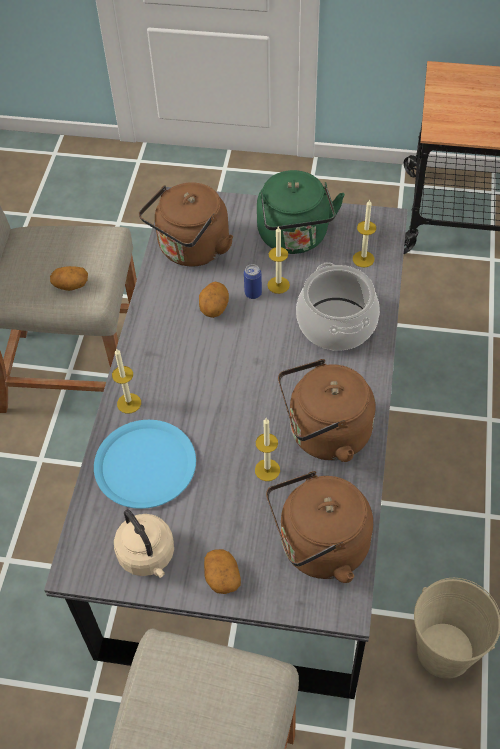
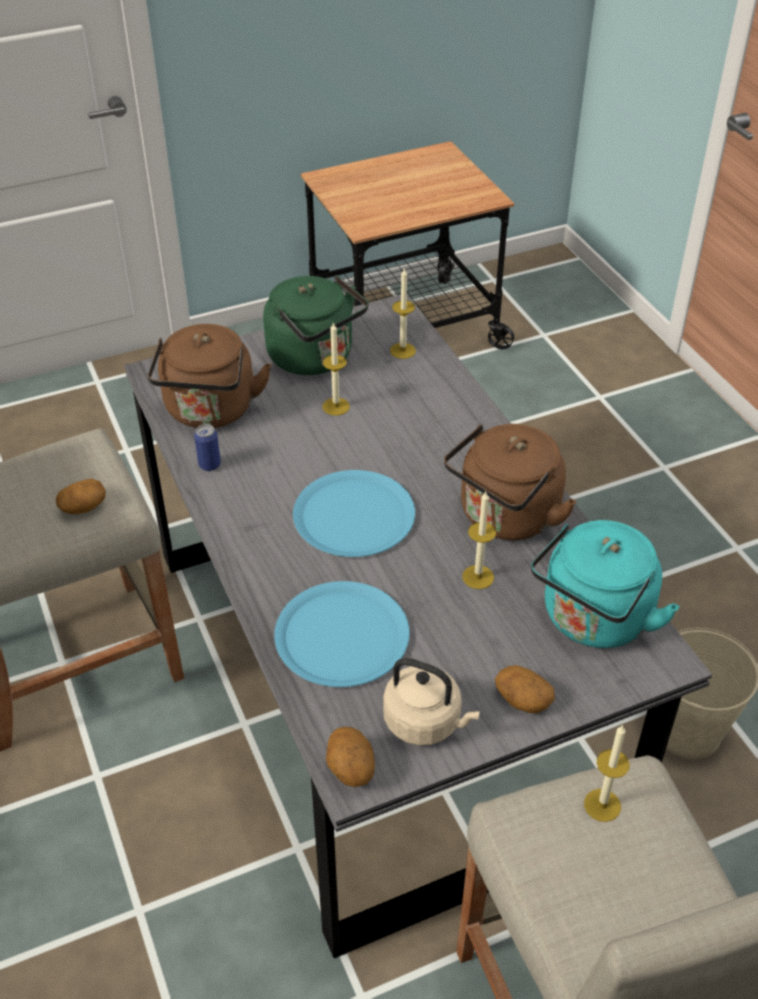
camera: 35 degrees left, 10 degrees down
(129, 403) = (269, 585): candle -> candle (602, 805)
(214, 309) = (285, 455): potato -> potato (350, 770)
(223, 379) = (354, 515): none -> blue plate
(253, 293) = (315, 424): can -> can (209, 465)
(318, 547) = (593, 621): brown kettle -> turquoise kettle
(337, 324) = (428, 416): cooking pot -> none

